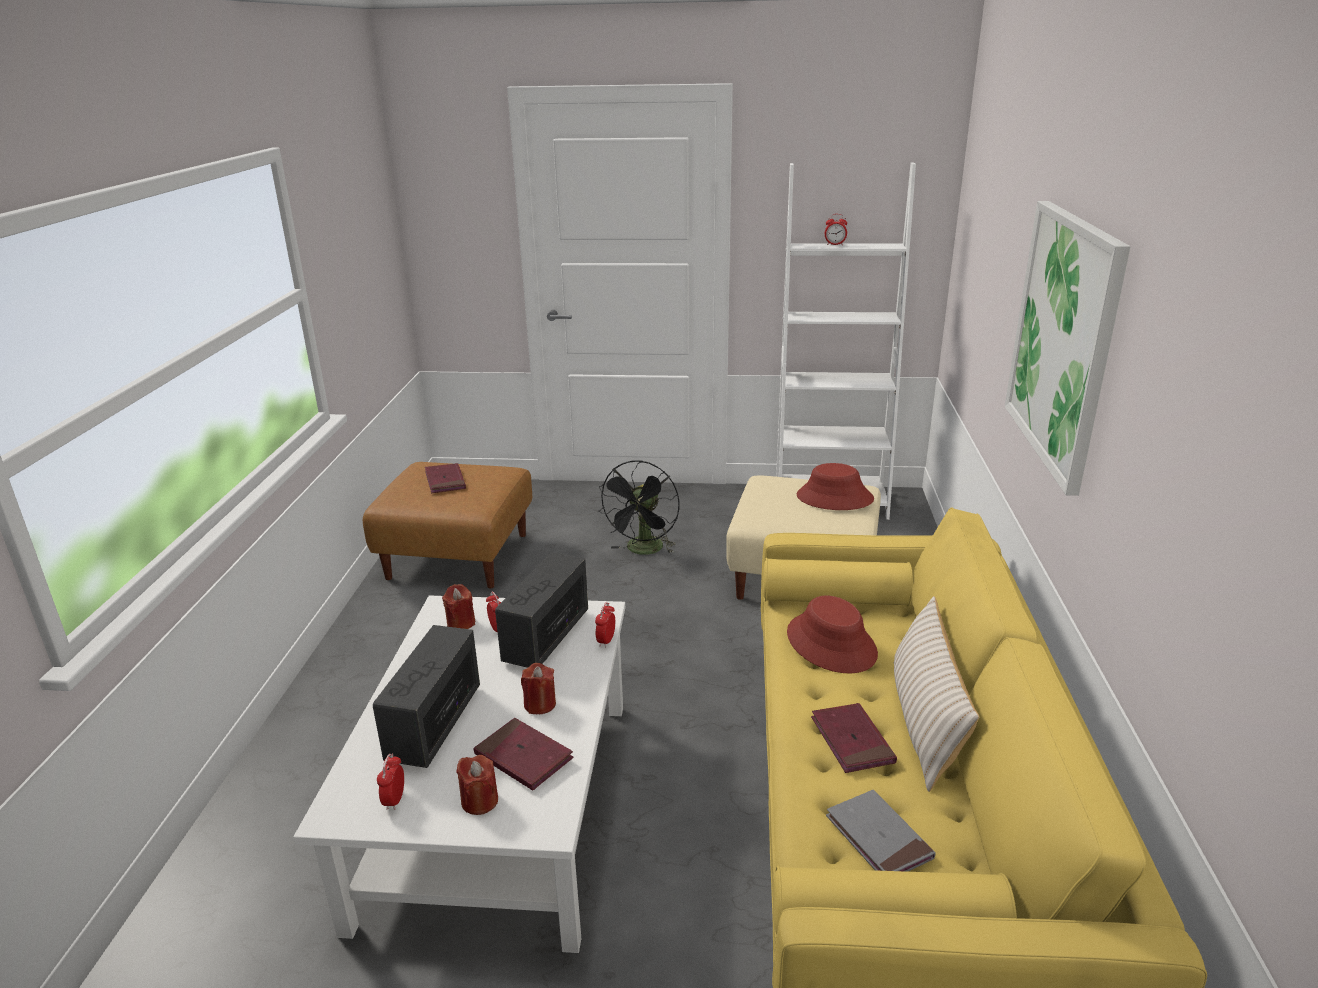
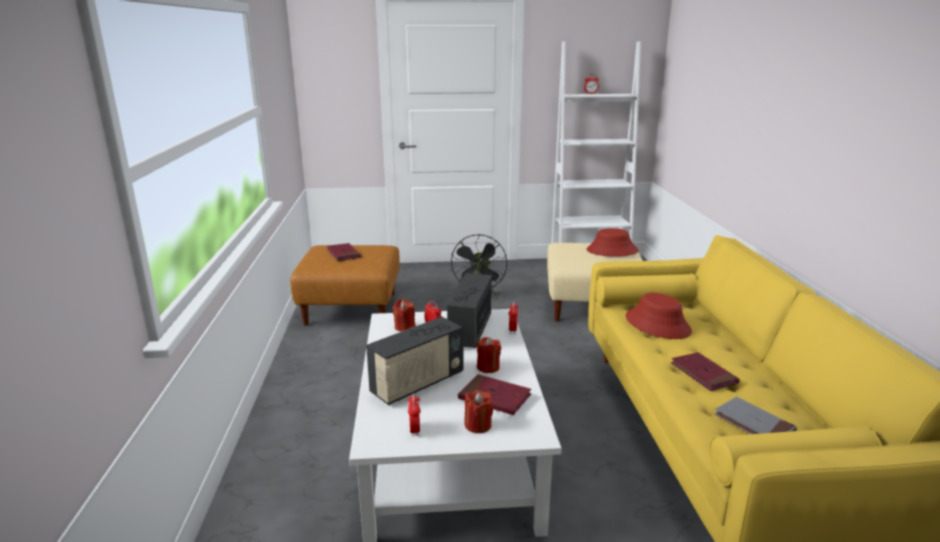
camera: 10 degrees left, 5 degrees down
(433, 723) = (418, 384): radio -> radio turned 135 degrees counterclockwise
(924, 721) = (742, 360): beige pillow -> none
(1063, 340) = (790, 117): picture -> none

